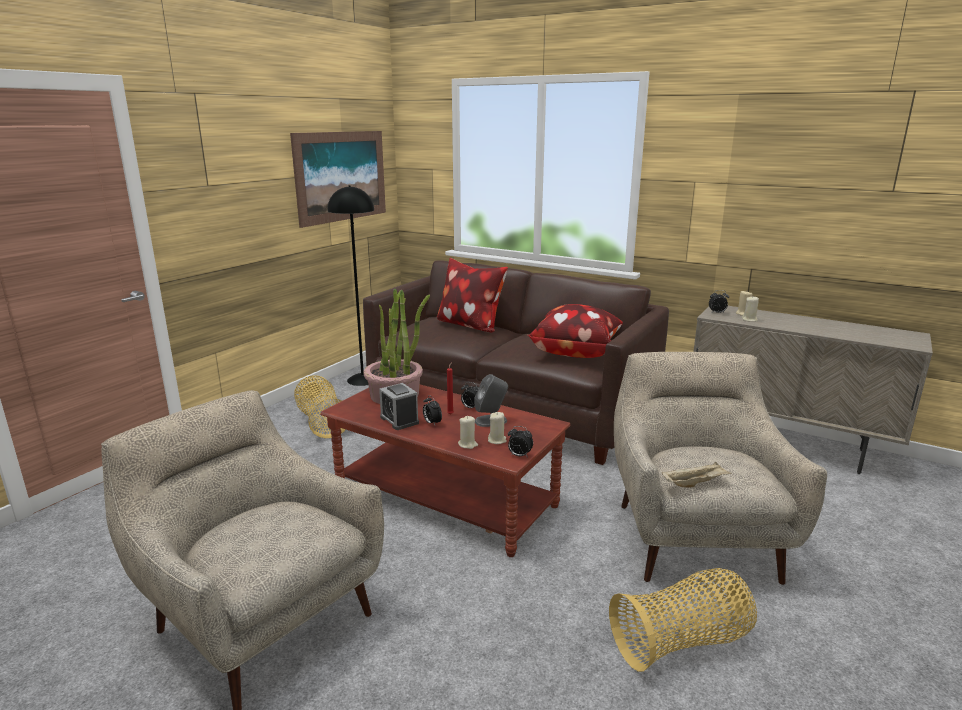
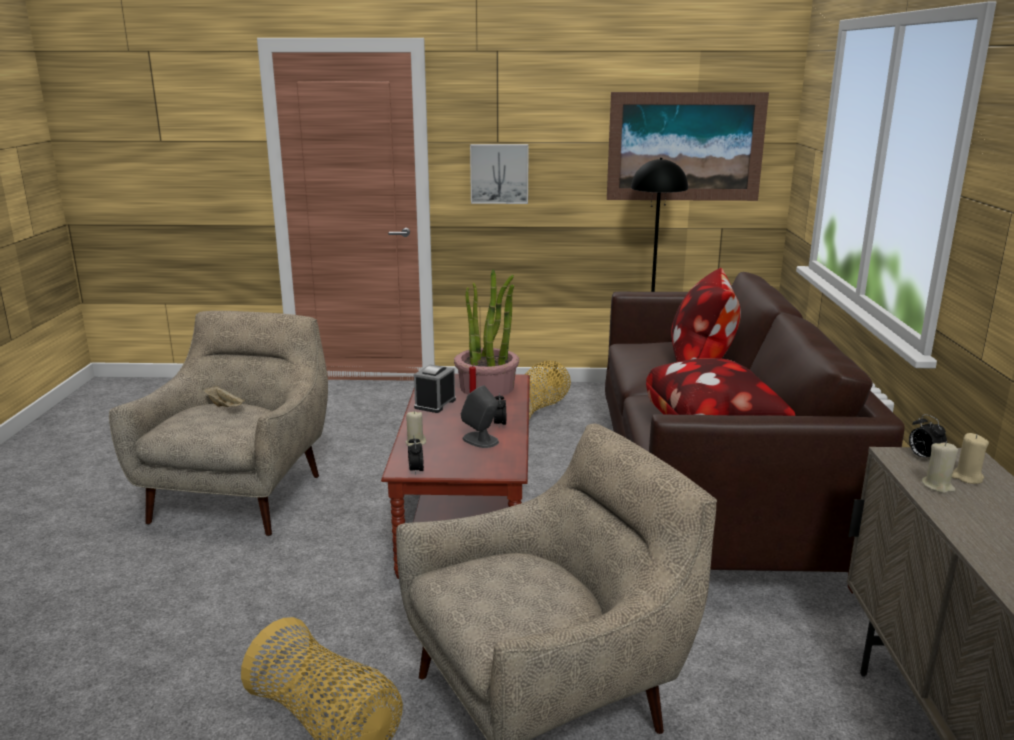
camera: 60 degrees right, 0 degrees up
(215, 217) = (499, 173): none -> picture
(432, 423) = (444, 417): alarm clock -> none
(497, 440) = (439, 453): beige candle -> none
(694, 483) = (450, 583): beige tray -> beige tray (225, 406)

